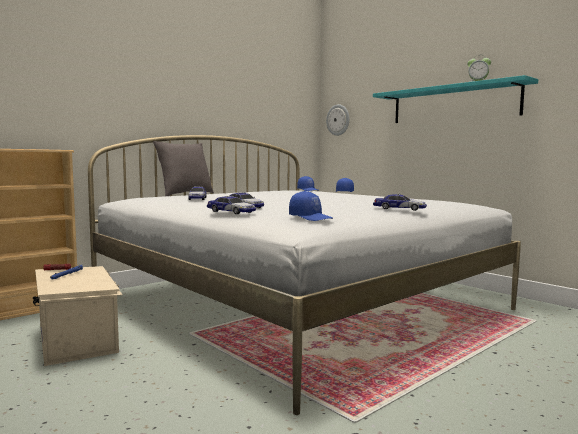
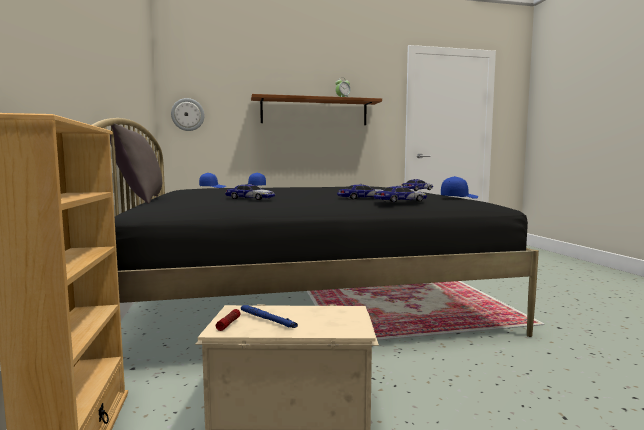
camera: 60 degrees left, 0 degrees up
(296, 302) = (301, 293): white bed -> black bed
(453, 104) = (314, 112): turquoise shelf -> brown shelf

